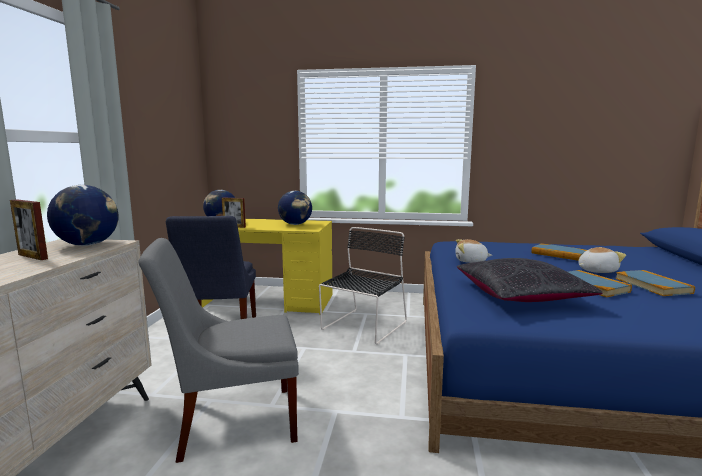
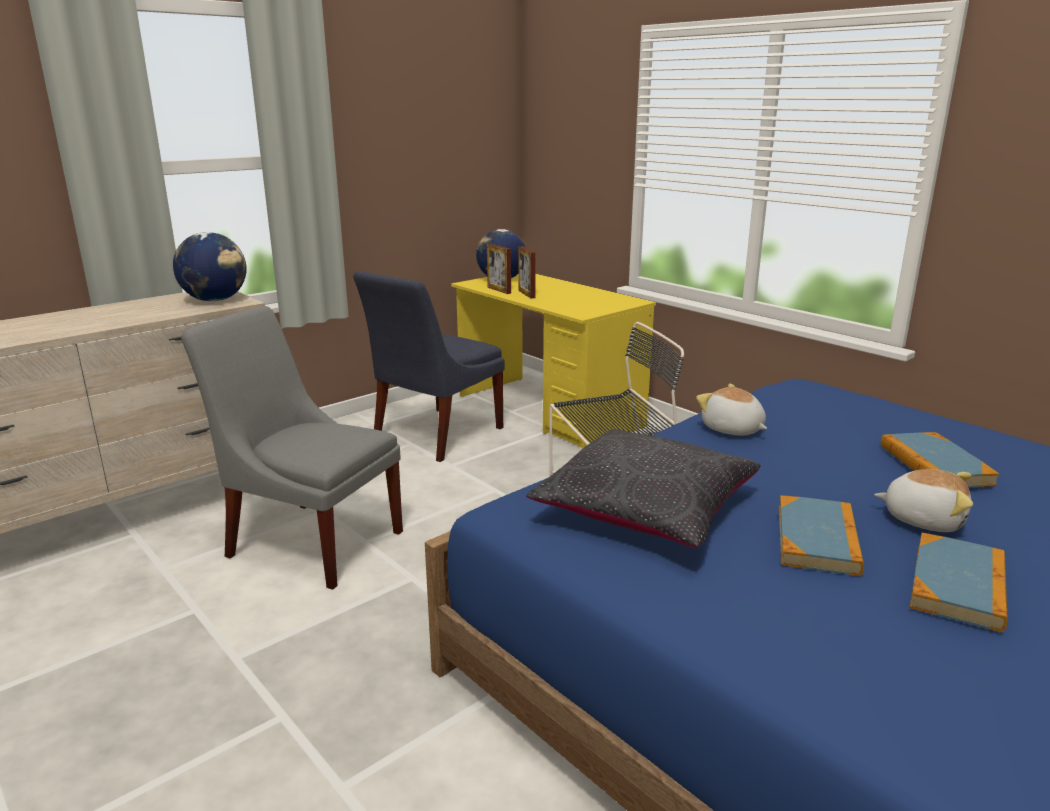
camera: 40 degrees right, 10 degrees up
(33, 257) = (150, 307): picture frame -> picture frame (526, 294)
(295, 224) = (584, 300): globe -> none

